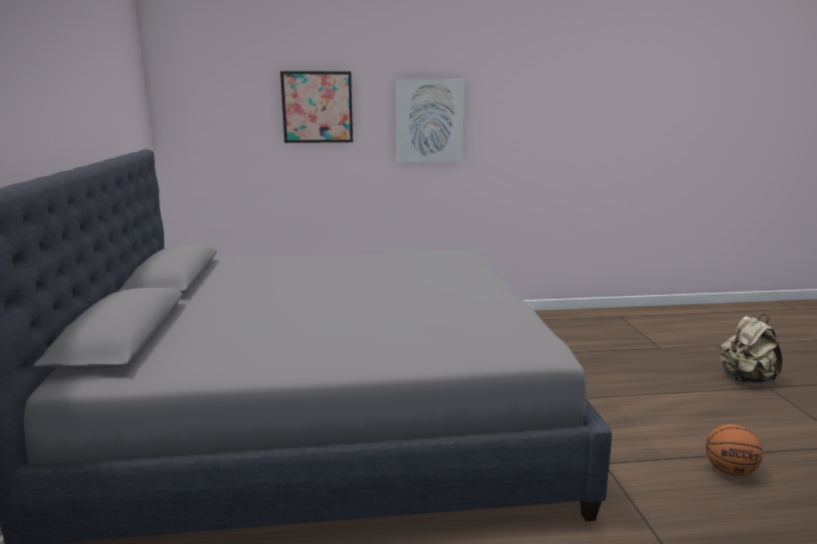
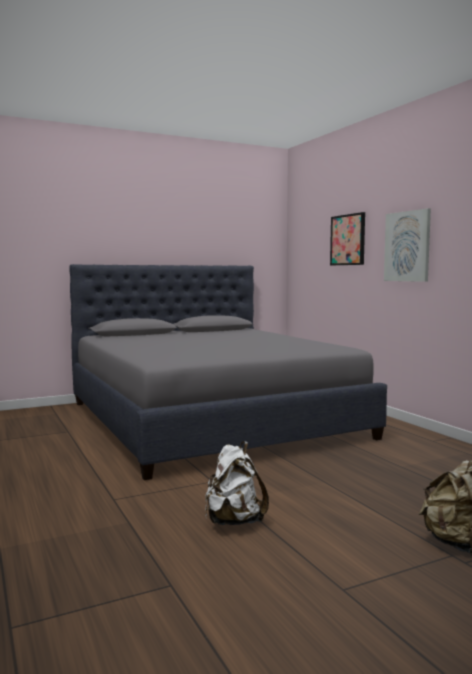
camera: 70 degrees right, 10 degrees down
(729, 471) = (234, 521): basketball -> white backpack

